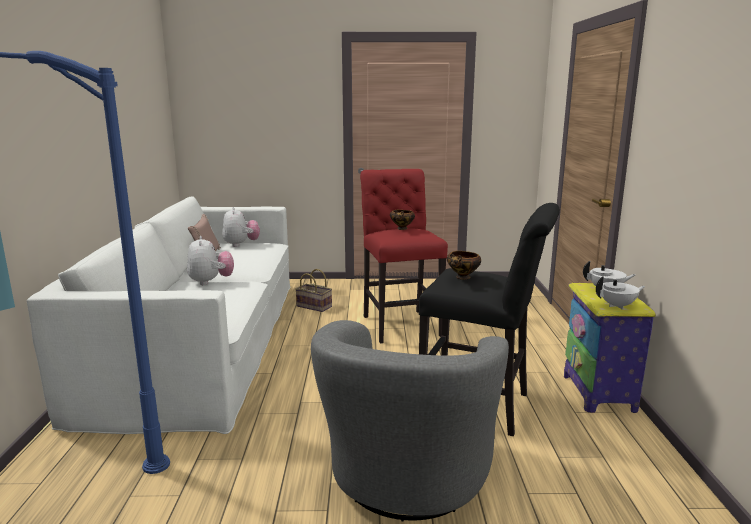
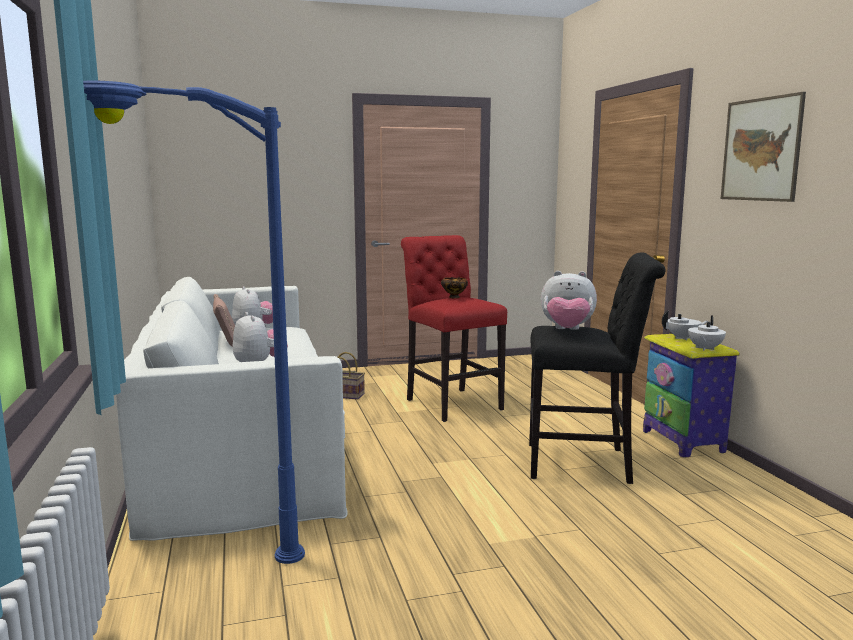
camera: 15 degrees left, 5 degrees down
(407, 477) = (559, 529): grey armchair -> none
(462, 278) = (567, 330): bowl -> plush toy
(617, 306) = (704, 348): white teapot -> white teapot turned 150 degrees clockwise
(693, 95) = (761, 149): none -> picture

